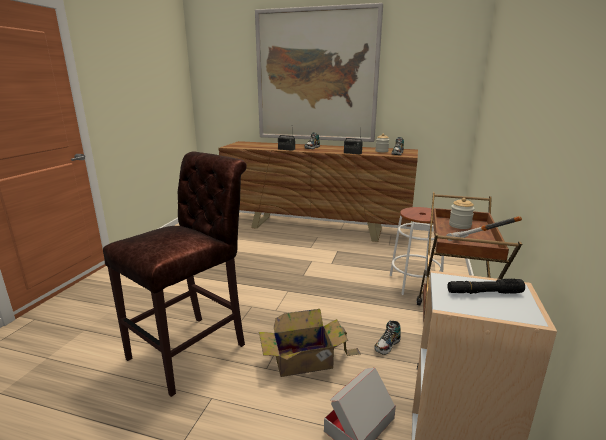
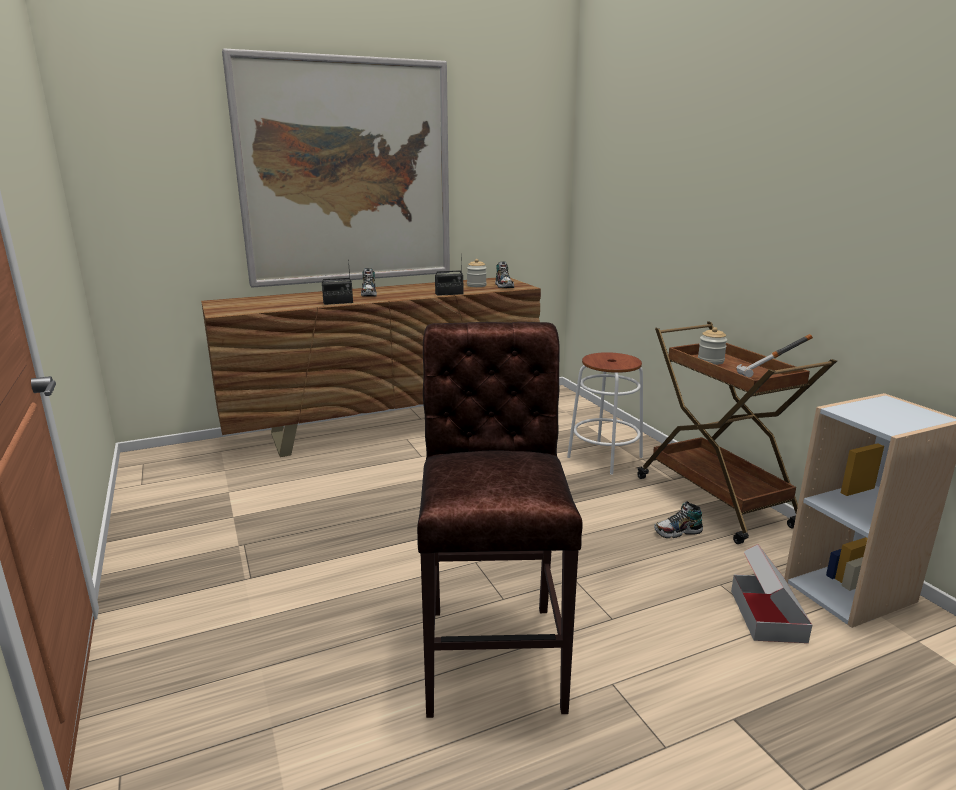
camera: 40 degrees left, 0 degrees up
(306, 360) = (634, 587): cardboard box -> none
(387, 345) = (678, 532): shoe -> shoe turned 75 degrees clockwise
(484, 293) = (884, 411): black flashlight -> none

